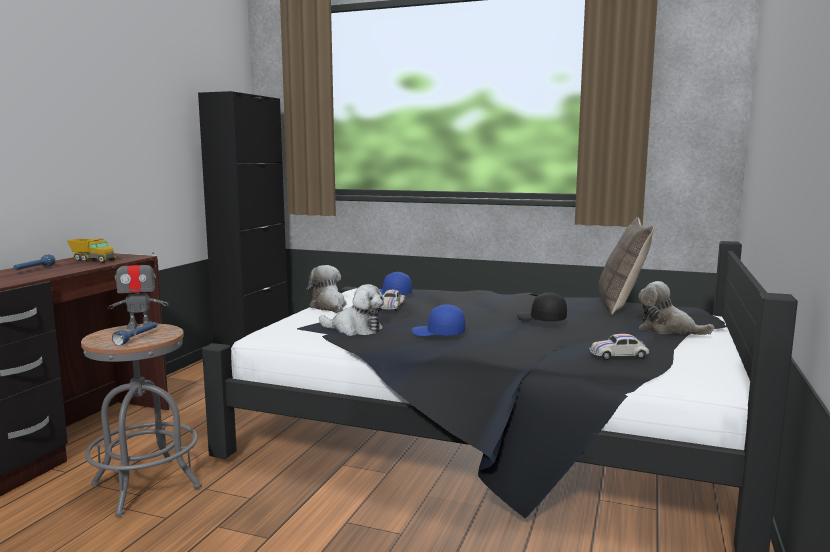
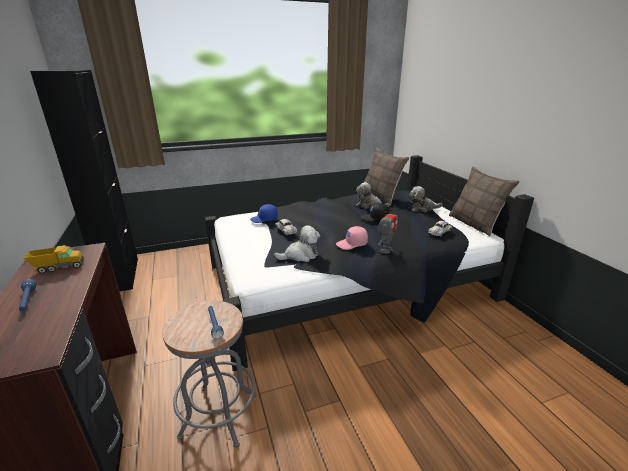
camera: 40 degrees left, 15 degrees up
(139, 327) = (188, 313): toy robot -> toy robot (385, 250)
(329, 307) = (243, 240): plush toy -> plush toy (369, 205)
(438, 333) = (352, 244): blue cap -> pink cap
(736, 368) = (475, 224): none -> pillow

